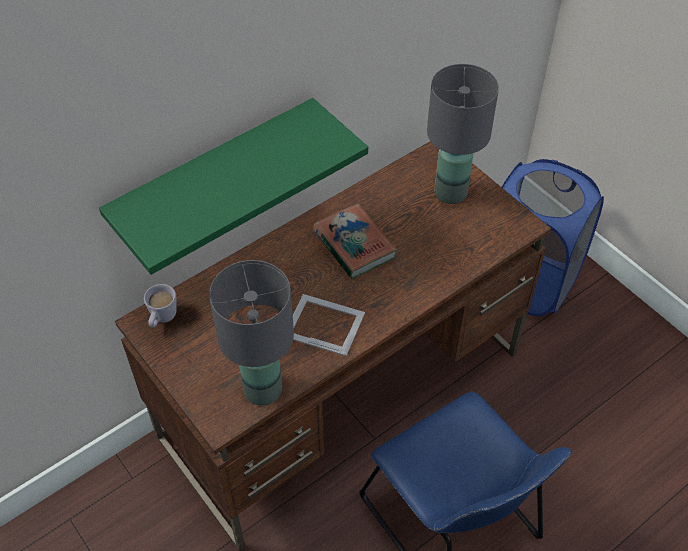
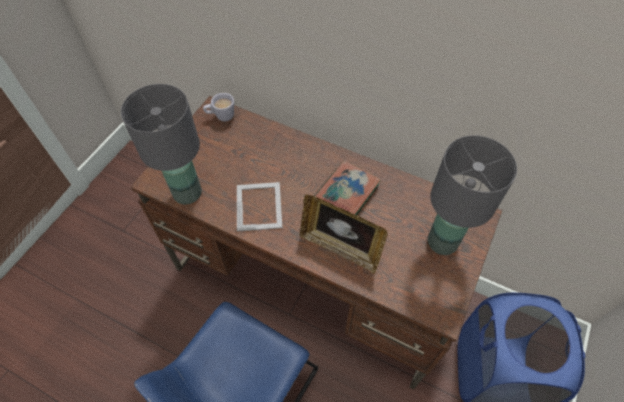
camera: 65 degrees right, 5 degrees up
(215, 177) = (295, 63): green shelf -> none
(416, 273) = (340, 248): none -> picture frame

